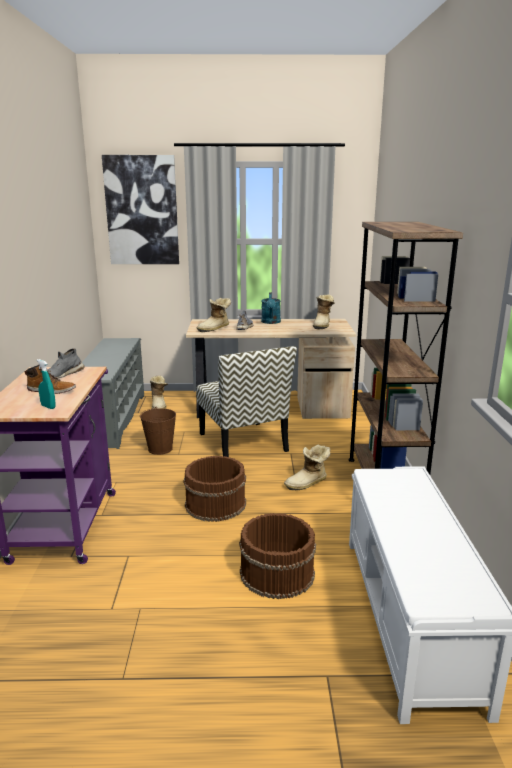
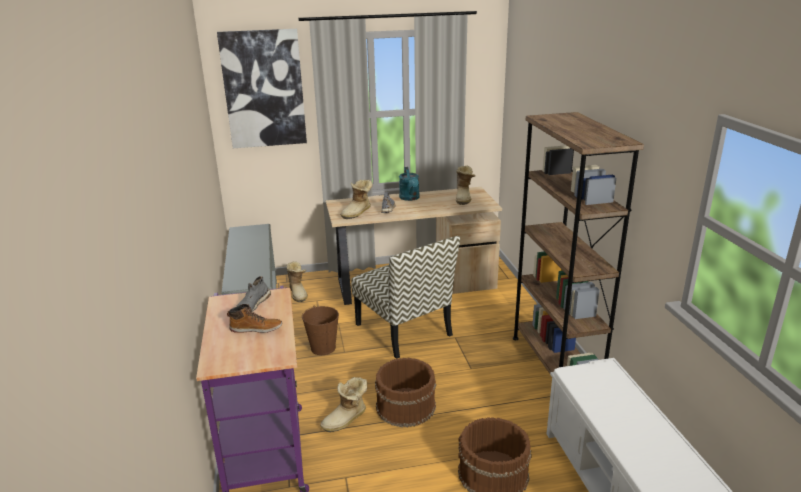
camera: 10 degrees left, 5 degrees up
(48, 407) = (267, 352): turquoise spray bottle -> none
(308, 483) = (485, 371): boot -> boot (346, 420)

